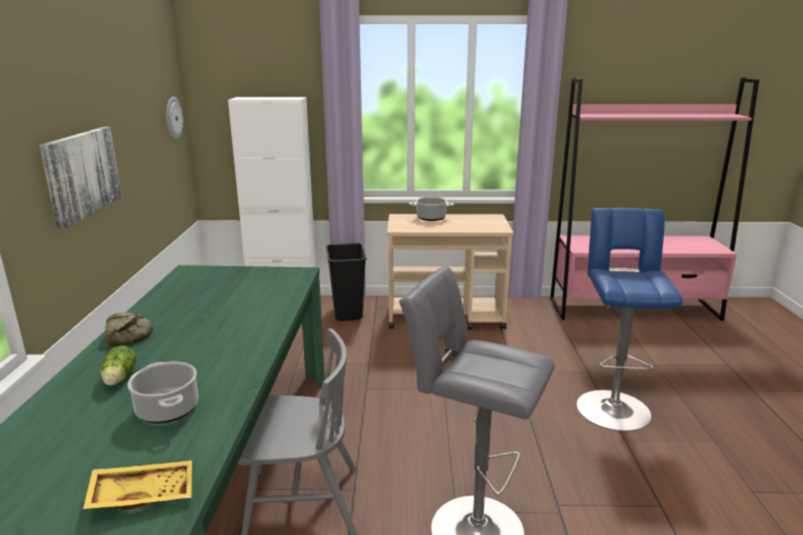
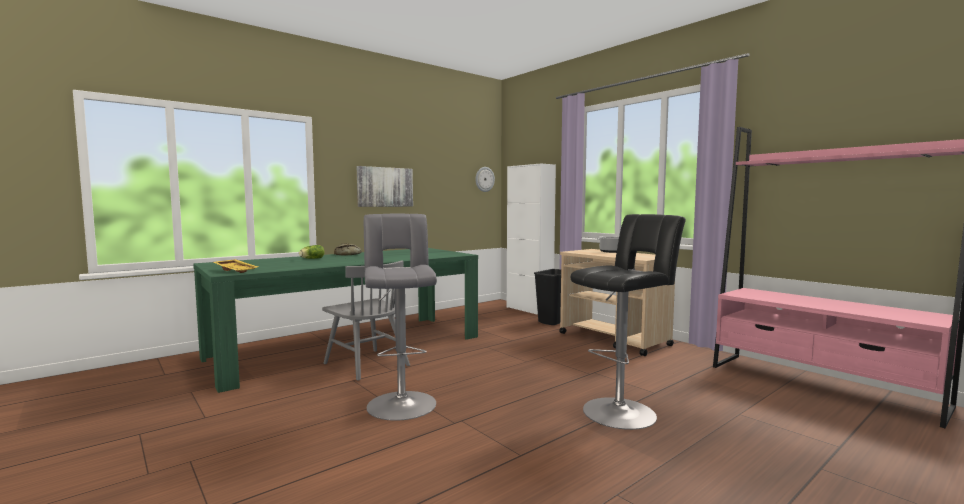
camera: 50 degrees right, 15 degrees down
(167, 409) = (297, 264): cooking pot -> none
(611, 406) = (622, 411): blue stool -> black stool

